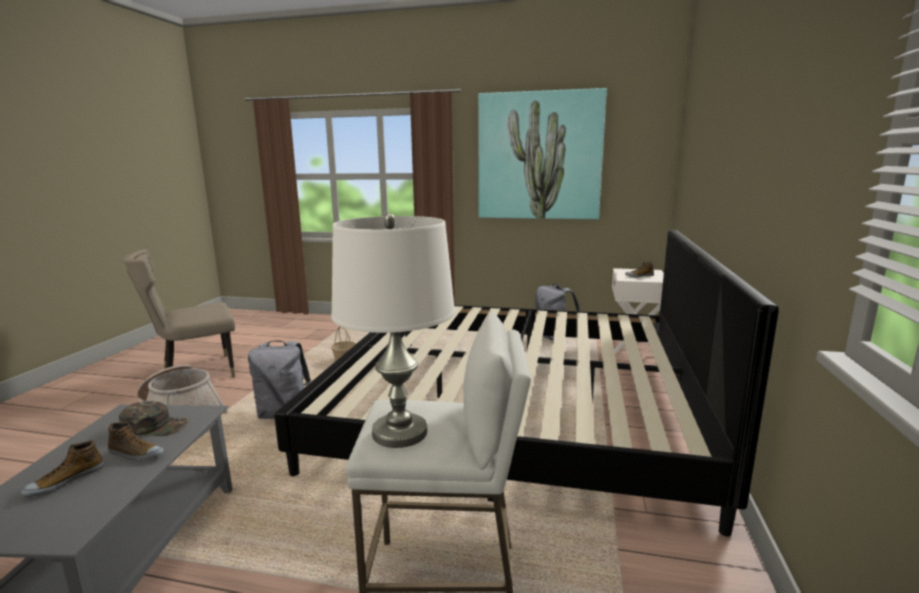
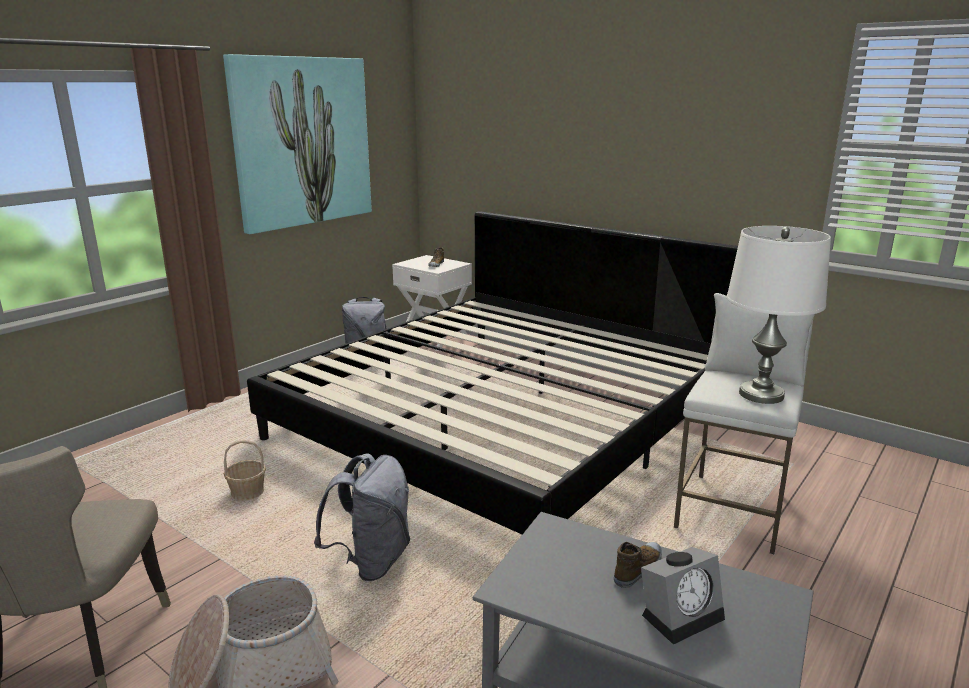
camera: 65 degrees left, 5 degrees up
(65, 481) = (682, 614): shoe -> alarm clock
(155, 426) = (570, 559): green cap -> none

